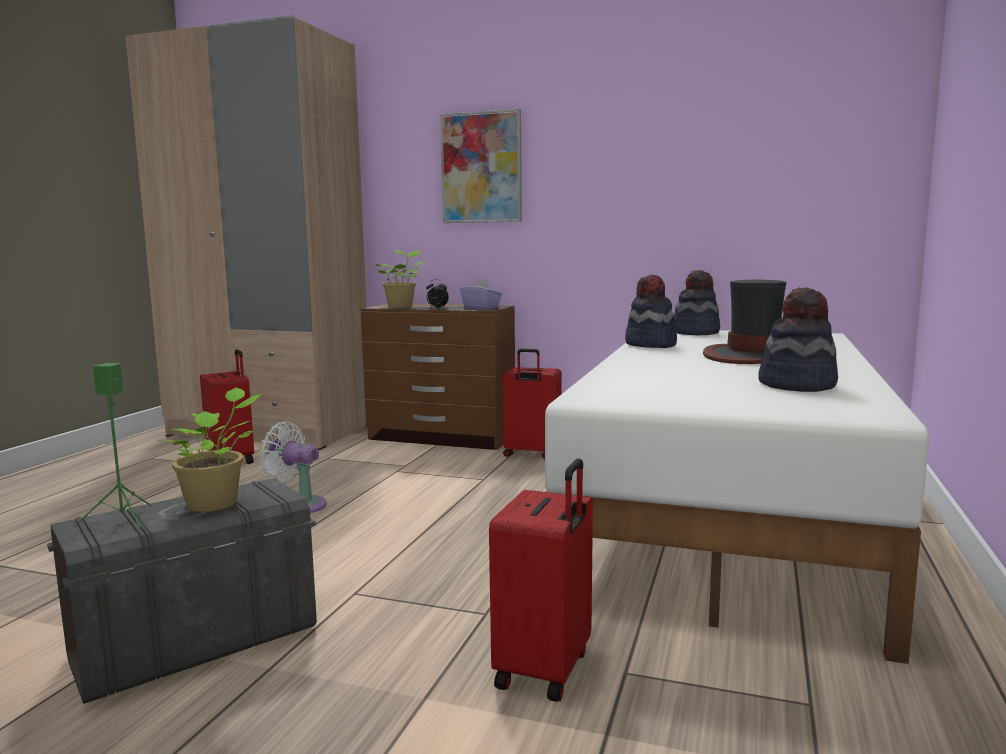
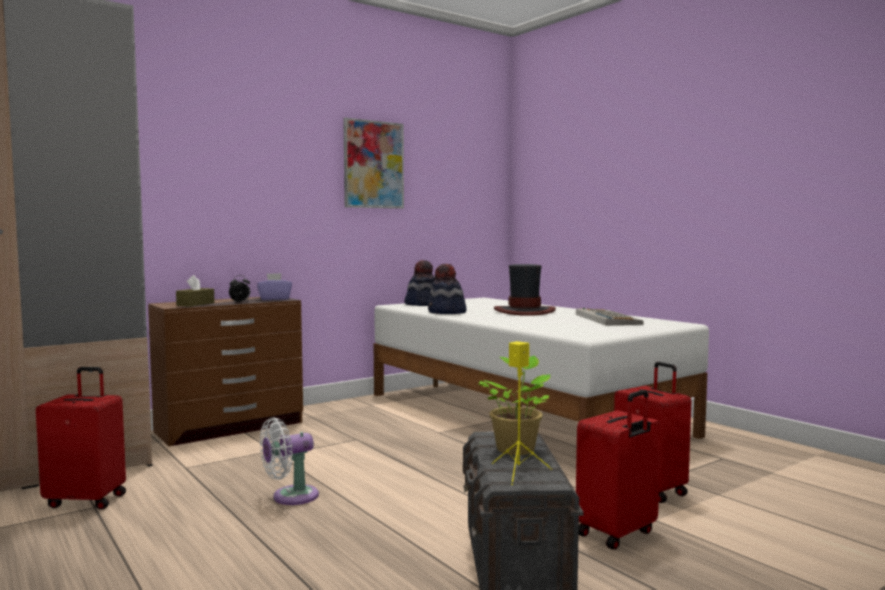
camera: 55 degrees left, 5 degrees down
(123, 520) = (519, 472): green speaker -> yellow speaker
(401, 307) = (195, 304): potted plant -> brown tissue box
(481, 168) = (242, 174): picture -> picture (373, 164)
(531, 454) = (334, 418): red suitcase -> red suitcase (617, 534)
(797, 385) = (606, 319): hat -> keyboard

